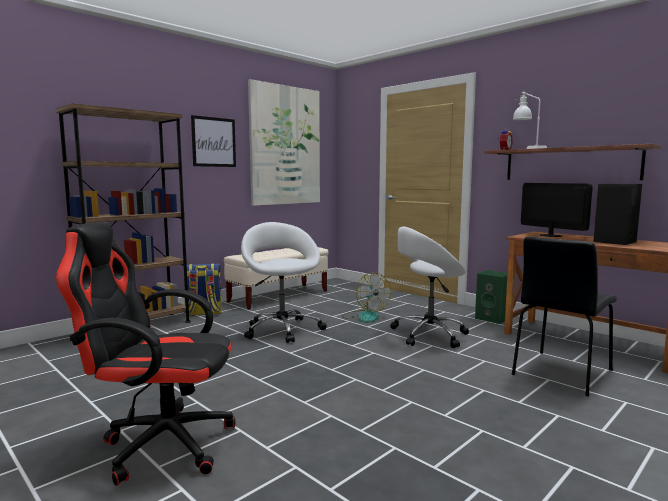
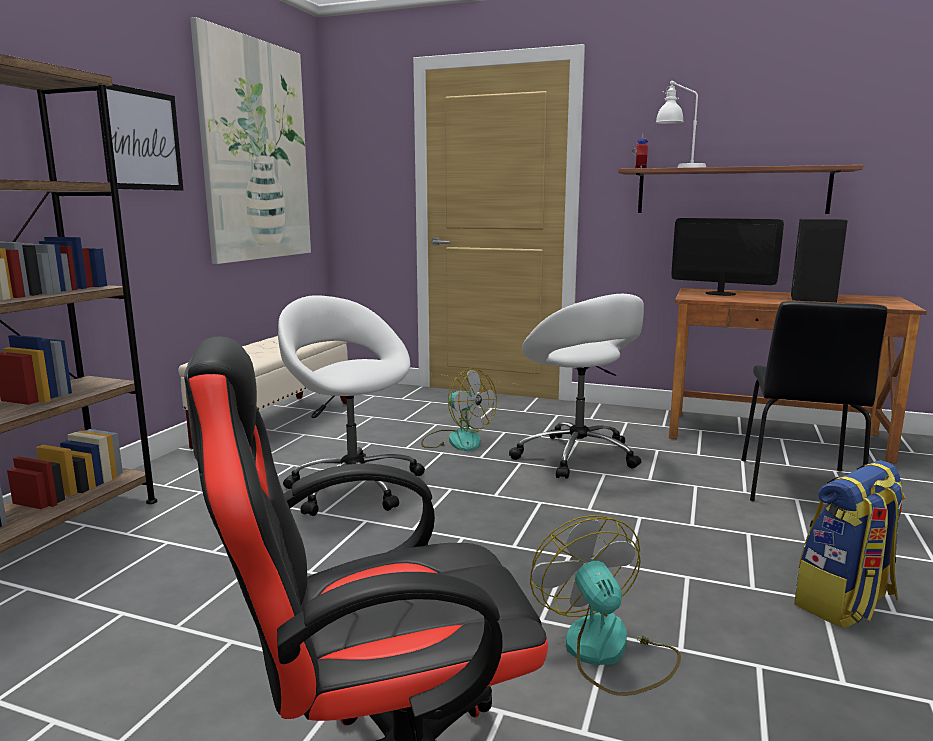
camera: 25 degrees left, 5 degrees up
(203, 313) = (165, 478): backpack -> backpack (845, 603)
(319, 422) = (607, 652): none -> fan
(427, 335) = (578, 457): white office chair -> white office chair turned 75 degrees counterclockwise
(493, 318) = (629, 417): green speaker -> none

